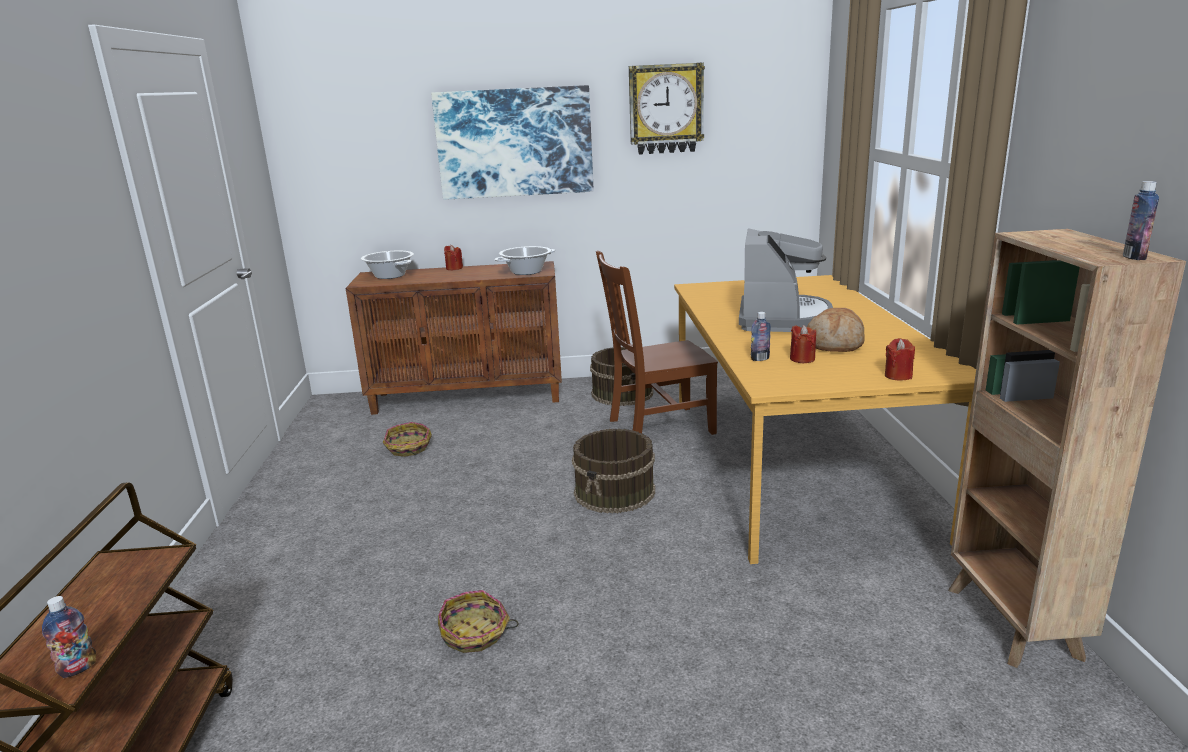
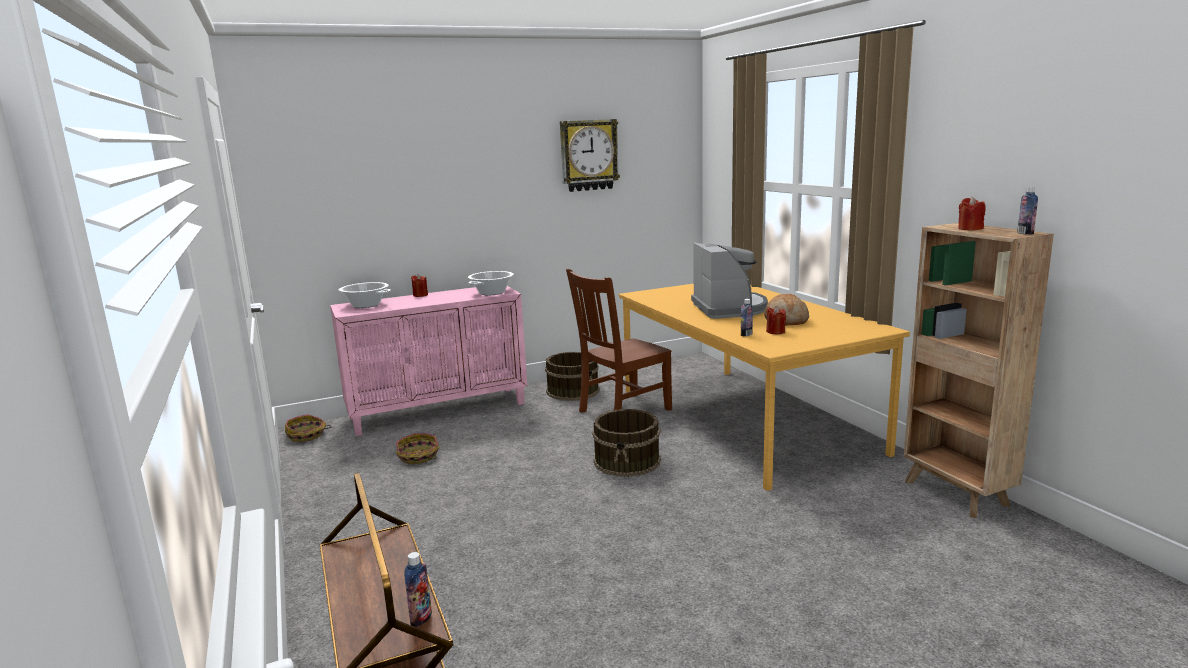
camera: 20 degrees left, 5 degrees down
(469, 397) = (439, 410): brown cabinet -> pink cabinet
(475, 634) = (601, 576): basket -> basket (307, 435)
(514, 143) = (469, 184): picture -> none
(898, 376) = (849, 335): red candle -> red candle (970, 229)

